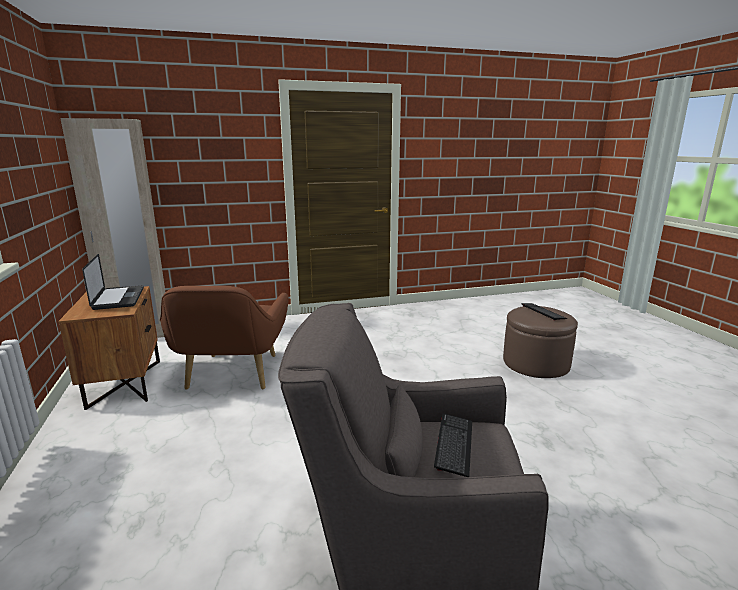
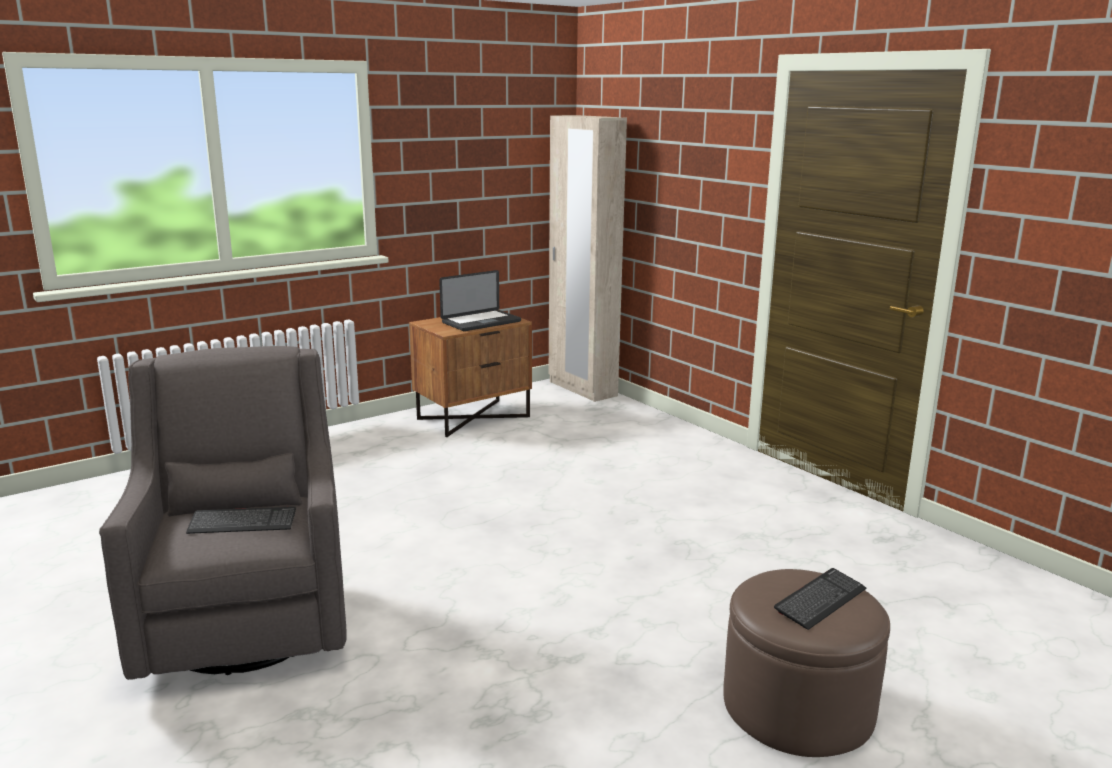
camera: 70 degrees right, 0 degrees up
(232, 375) = (529, 458): brown armchair -> none

